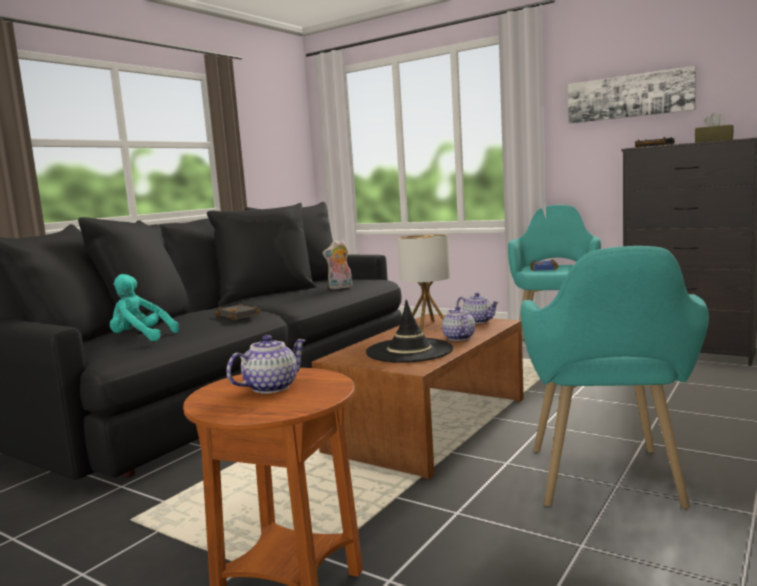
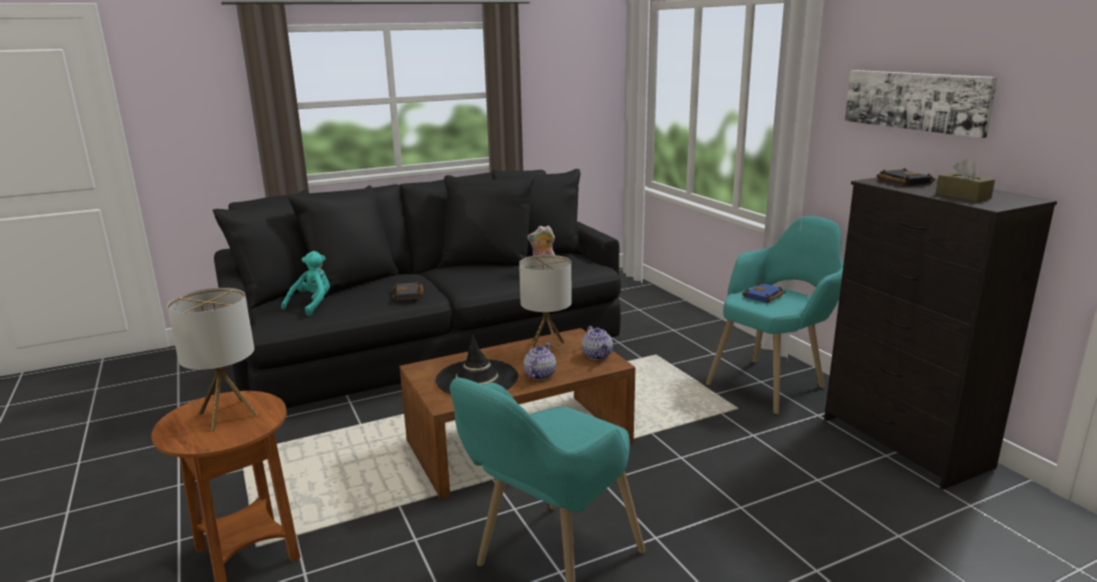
camera: 30 degrees right, 10 degrees up
(140, 338) = (312, 305): turquoise plush toy -> turquoise plush toy turned 75 degrees clockwise
(271, 387) = (228, 414): teapot -> table lamp

